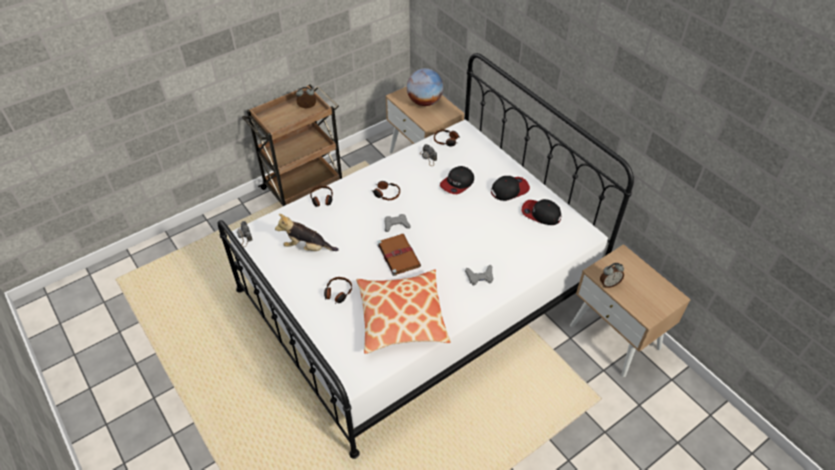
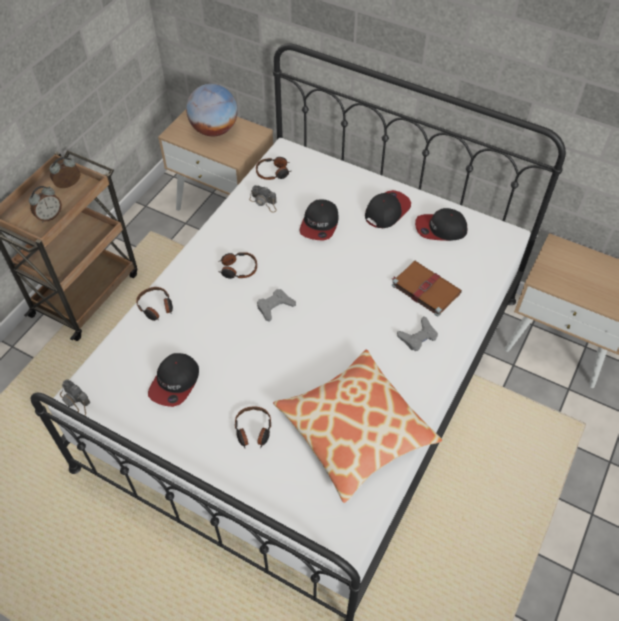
camera: 25 degrees left, 5 degrees up
(307, 247) = (175, 383): plush toy -> cap
(398, 255) = (301, 347): brown book -> brown book (424, 289)
(609, 283) = (562, 287): alarm clock -> alarm clock (49, 216)

